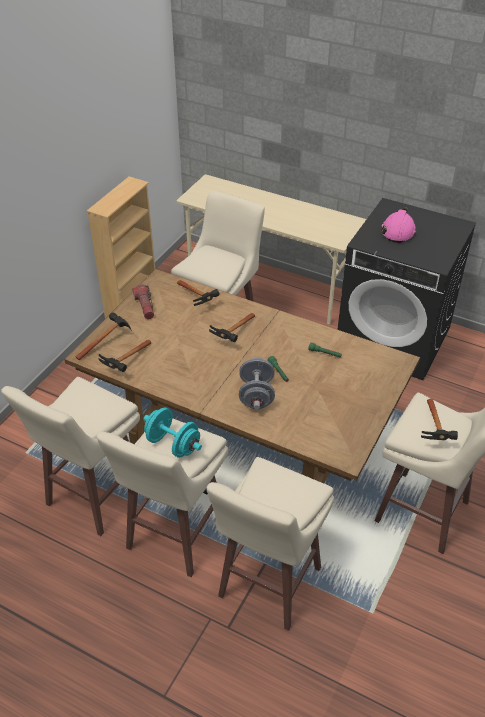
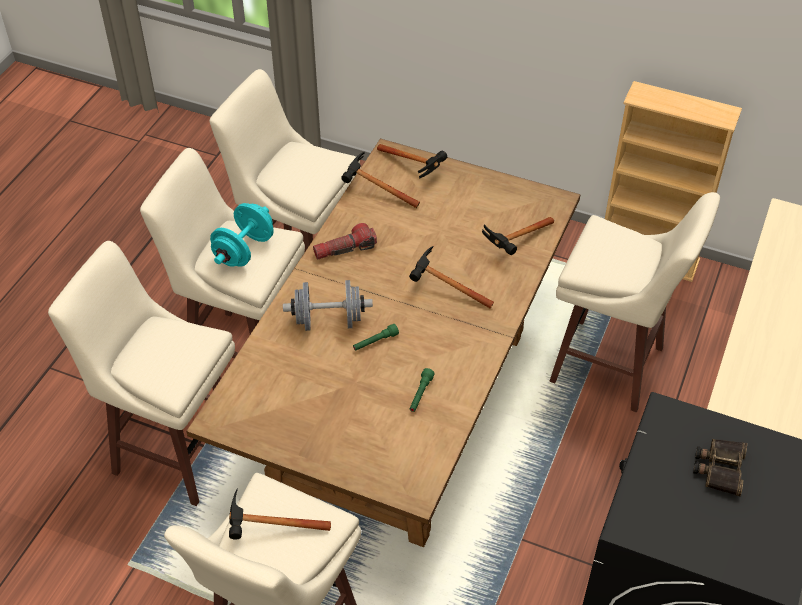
camera: 85 degrees right, 5 degrees up
(145, 306) = (492, 194): flashlight -> flashlight (345, 249)
(398, 231) = (719, 468): pink hard hat -> binoculars

